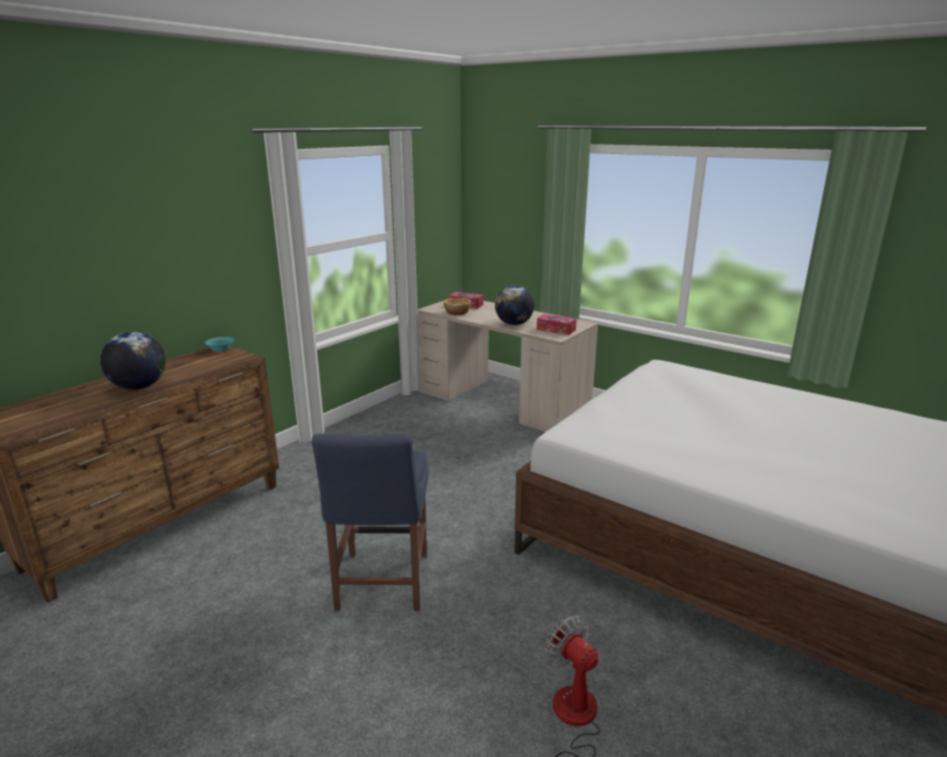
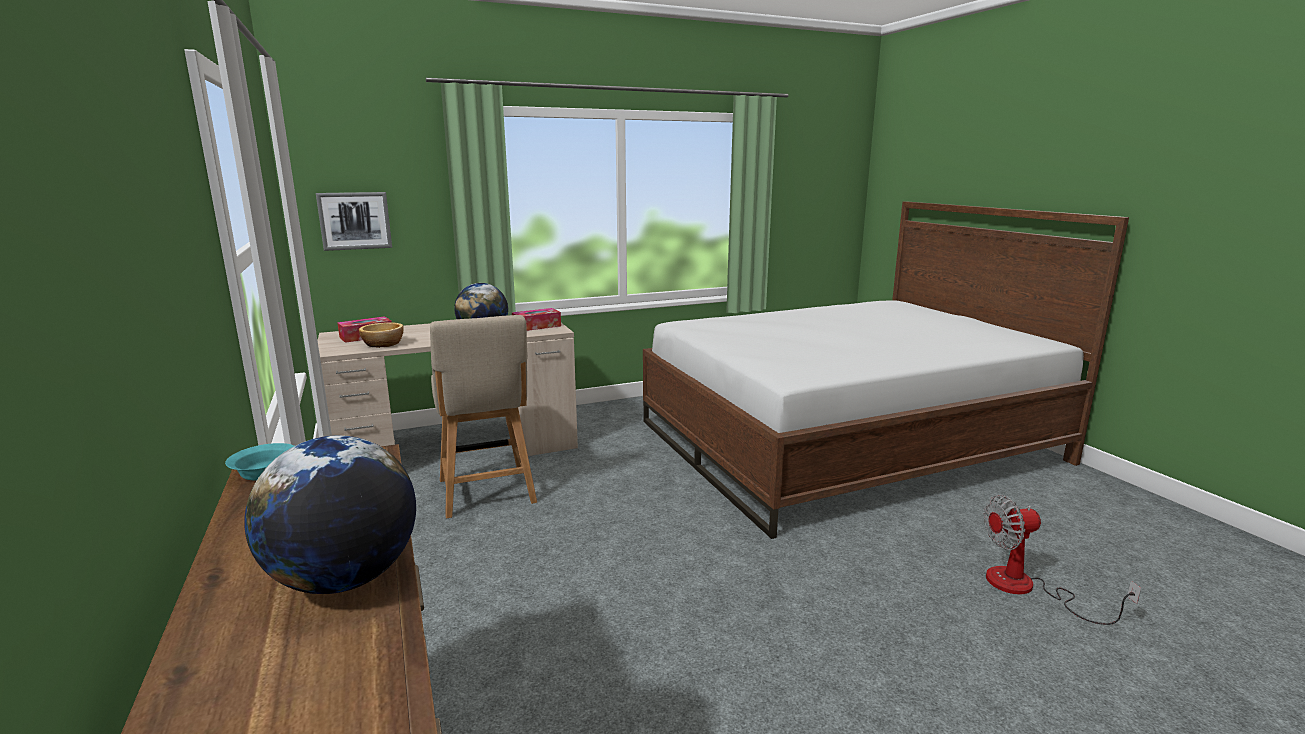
camera: 60 degrees left, 5 degrees down
(381, 584) = (771, 646): blue chair -> none
(459, 431) = (487, 493): none -> beige chair
(495, 225) = (355, 220): none -> picture

